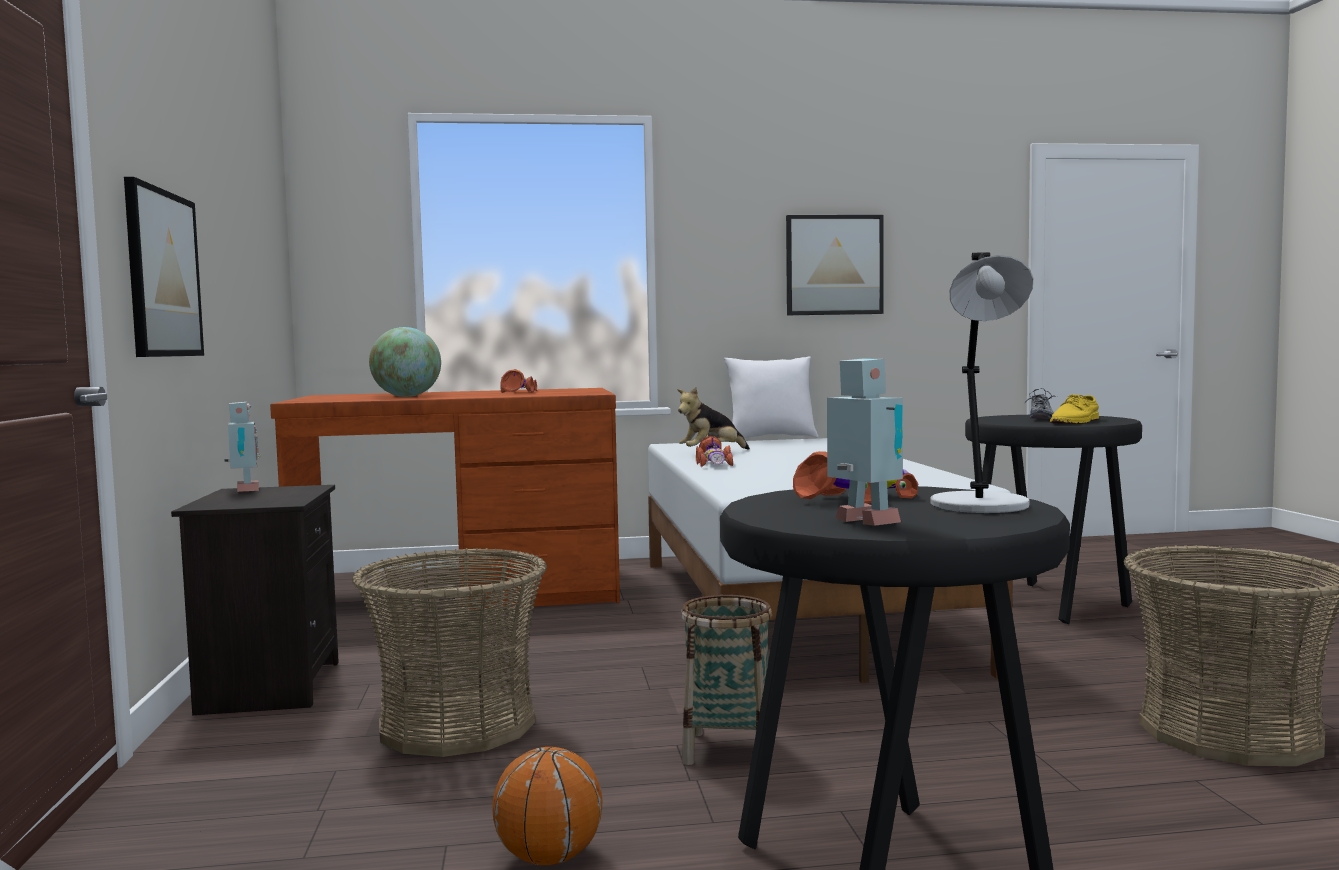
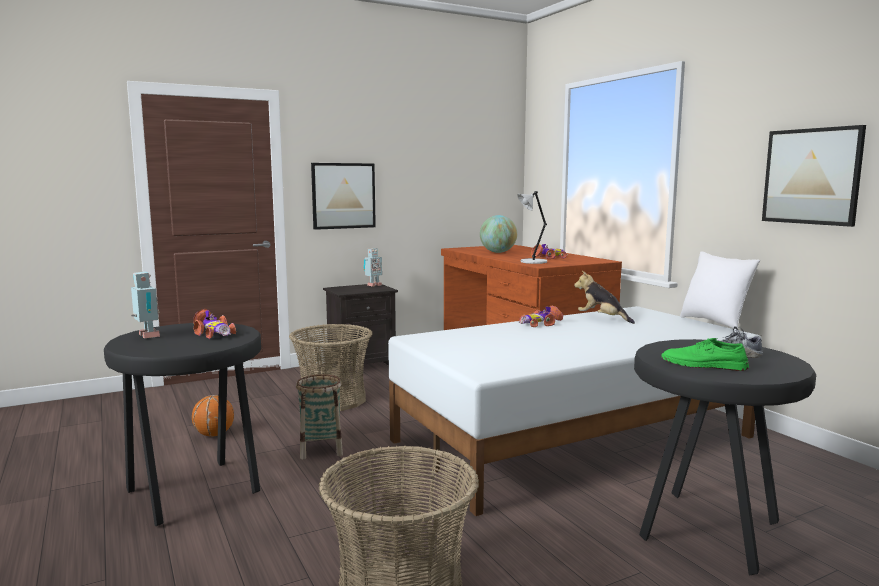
camera: 70 degrees right, 5 degrees up
(865, 523) = (147, 336): toy robot -> toy robot turned 75 degrees counterclockwise
(981, 506) = (182, 347): grey table lamp -> grey table lamp (532, 262)
(1076, 422) = (703, 365): yellow shoe -> green shoe

